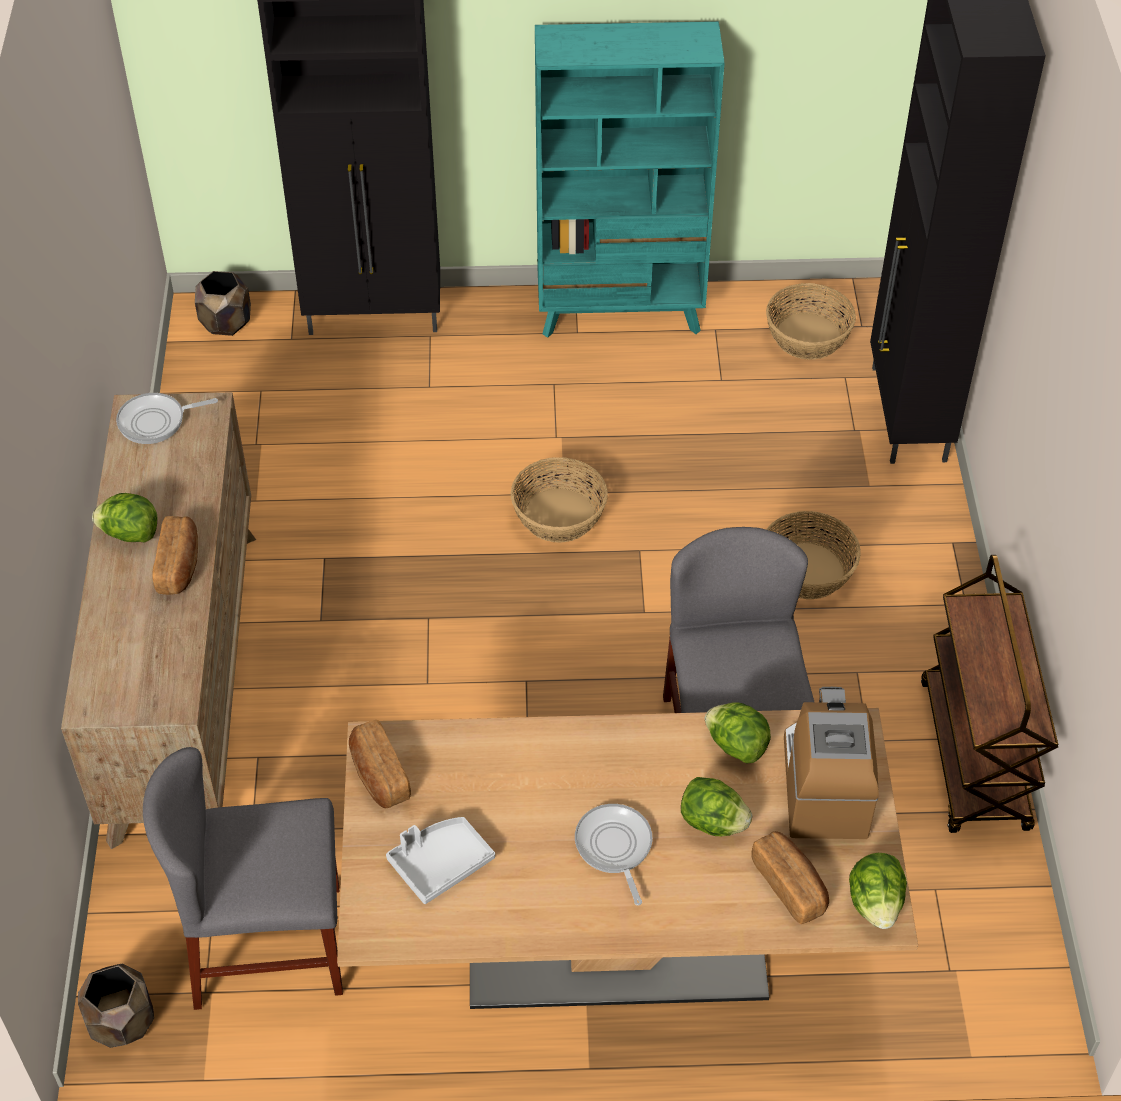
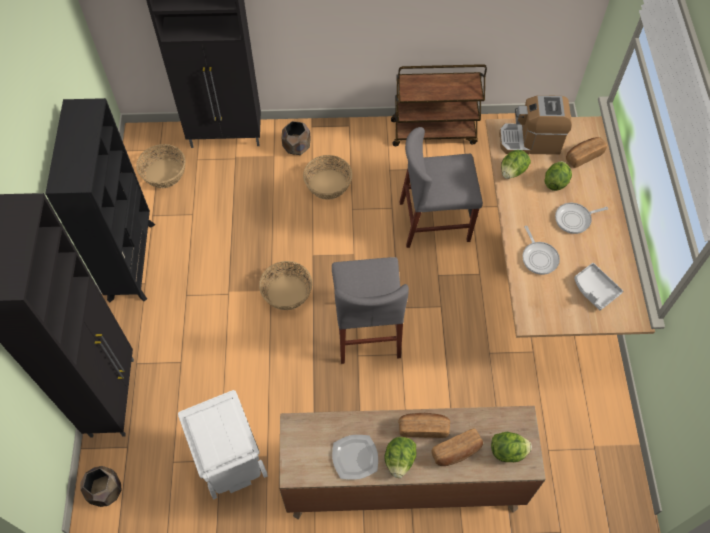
camera: 90 degrees left, 10 degrees up
(122, 1023) = (617, 488): brown planter -> brown planter (297, 147)
(144, 480) = (355, 458): none -> plate
(156, 421) = (305, 457): frying pan -> frying pan (539, 257)
(246, 458) = (232, 465): none -> white trash can
(269, 946) = (565, 420): grey chair -> grey chair (367, 329)
(379, 775) = (548, 319): bread -> bread (456, 452)
(621, 313) = (132, 260): turquoise bookcase -> black bookcase
(875, 903) = (587, 128): lettuce -> lettuce (508, 451)

